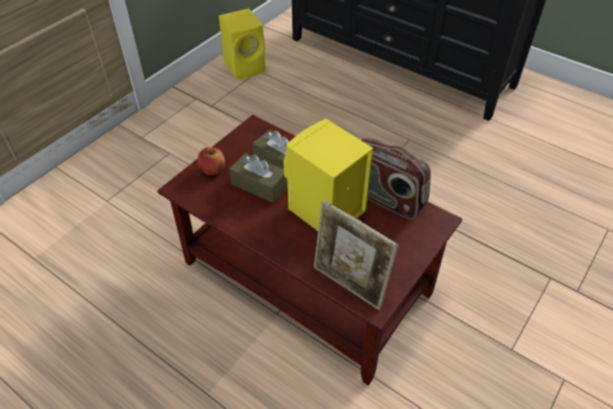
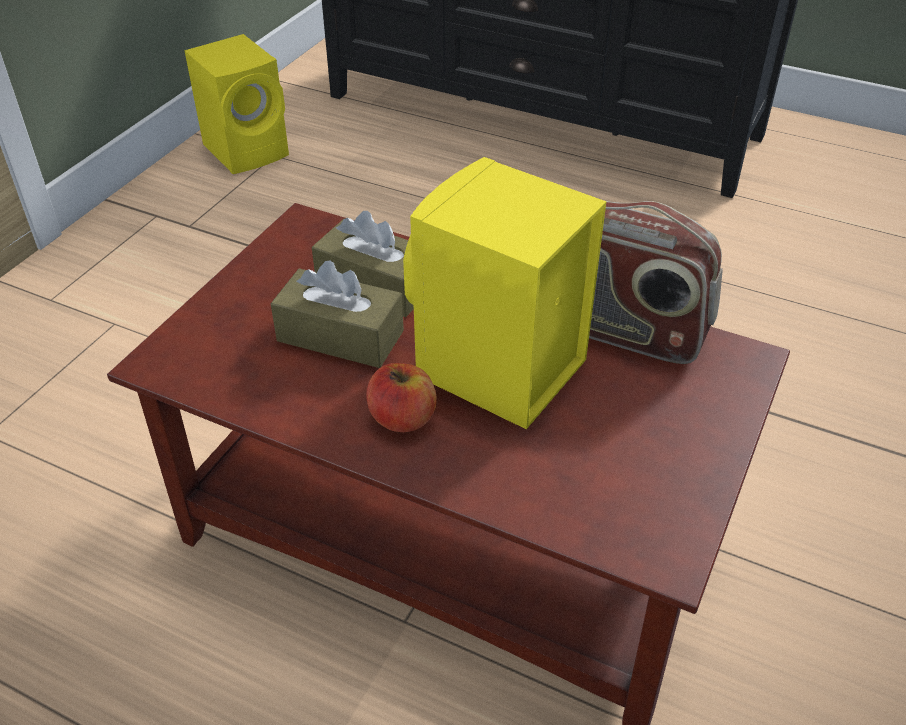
camera: 10 degrees left, 5 degrees down
(213, 169) = (229, 316): apple -> apple (402, 418)
(349, 285) = (595, 521): picture frame -> none

